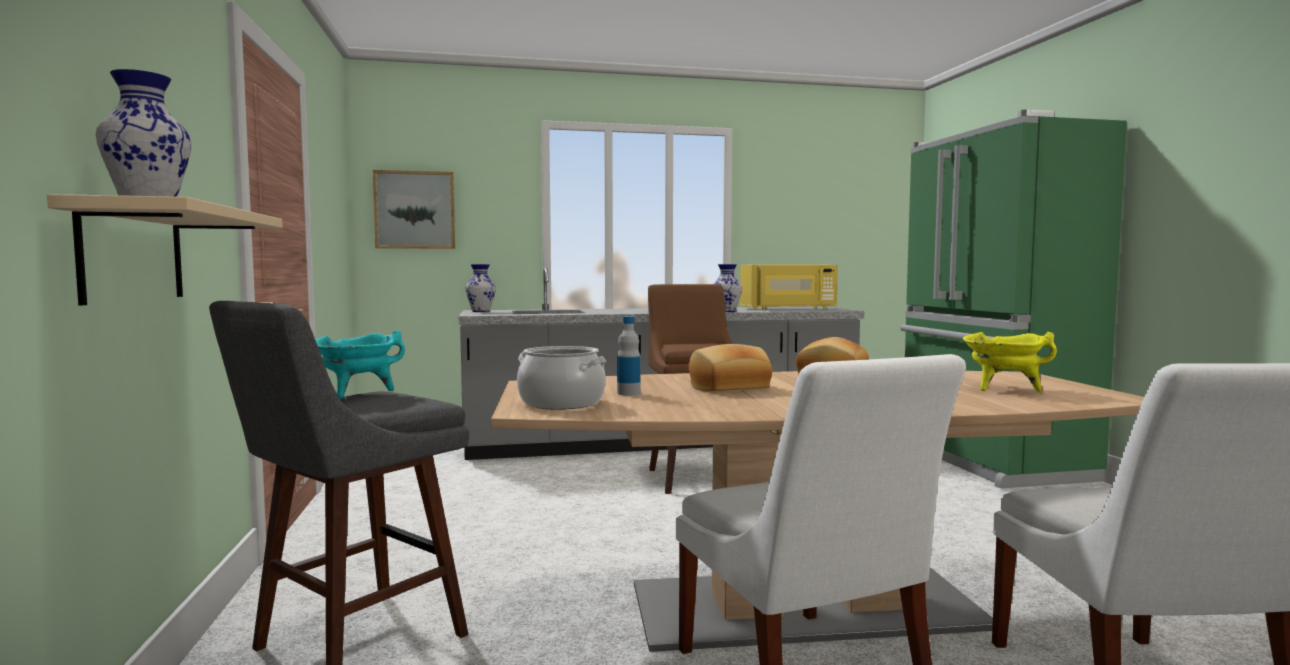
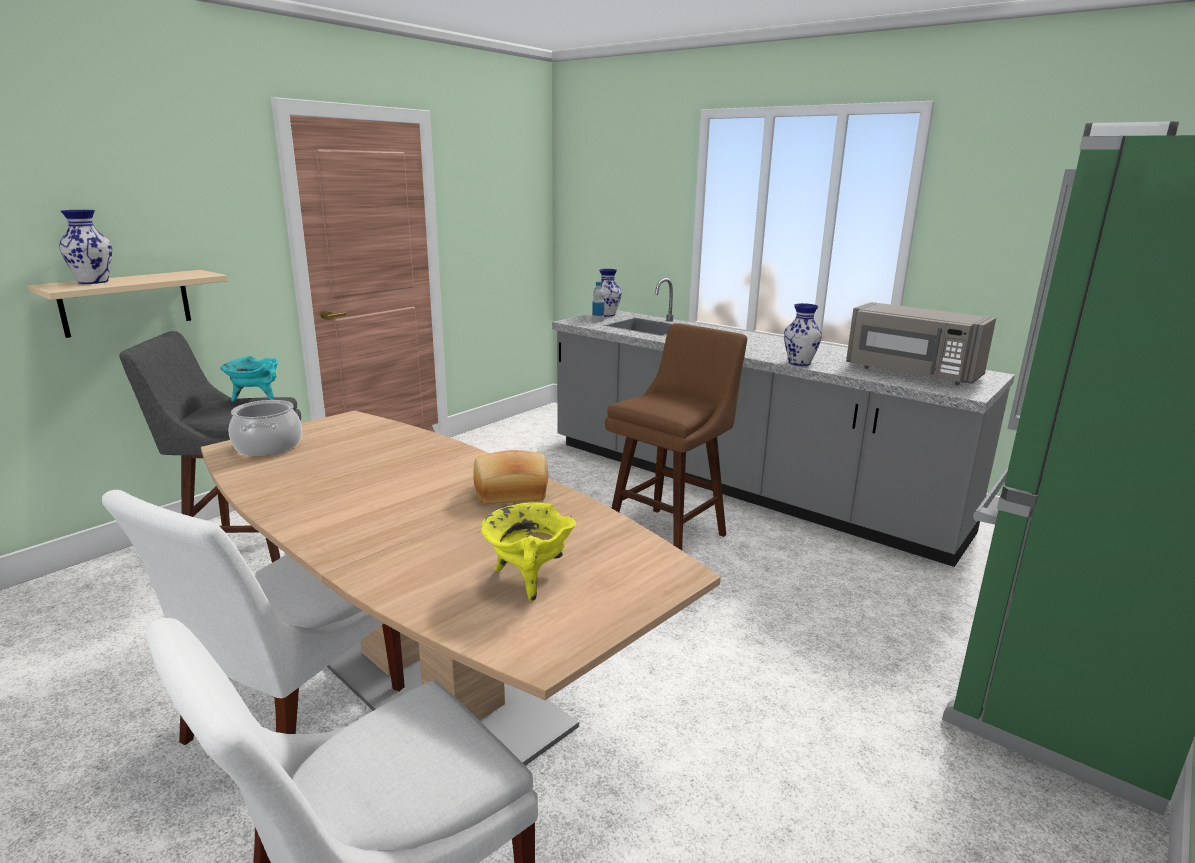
camera: 50 degrees right, 15 degrees up
(415, 210) = (594, 207): picture -> none
(628, 393) = (330, 451): bottle -> bottle (598, 320)
(729, 388) = (392, 472): bread -> none
(789, 309) = (911, 373): yellow microwave -> grey microwave

